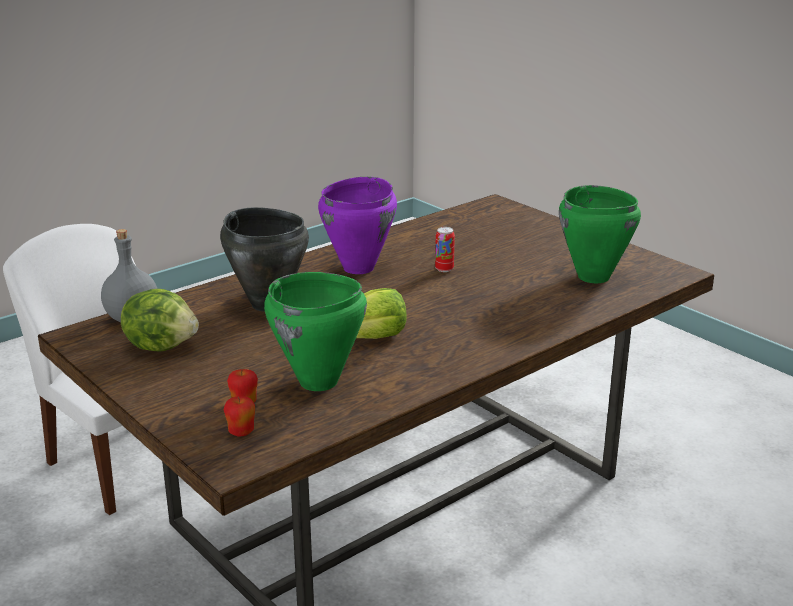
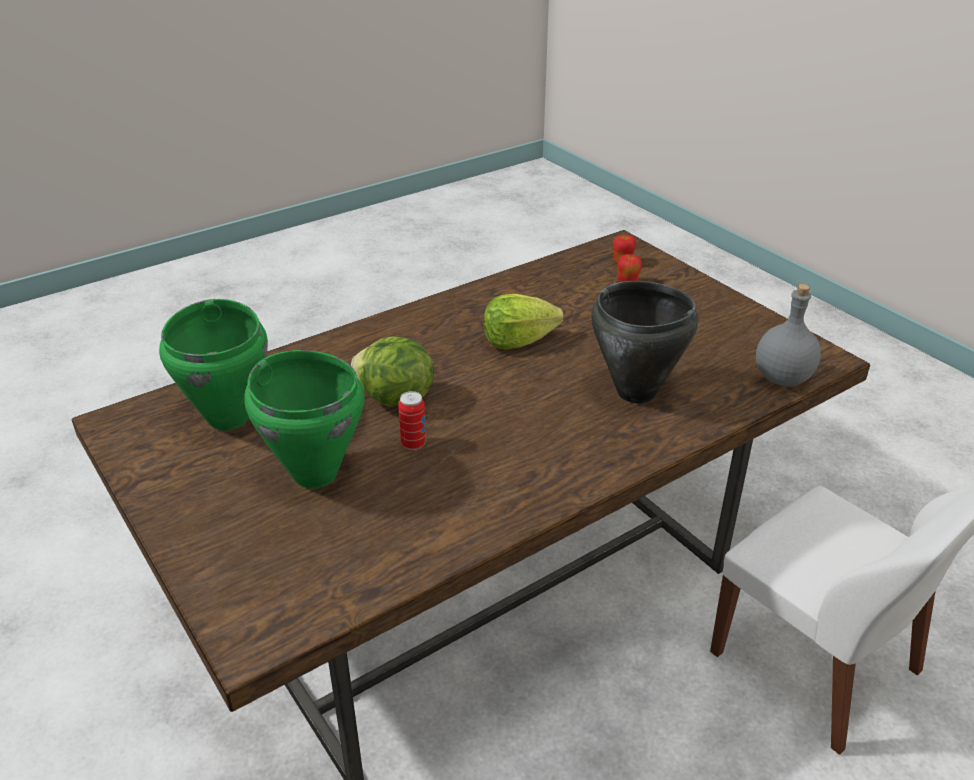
camera: 175 degrees left, 10 degrees up
(162, 345) = (728, 341): lettuce -> lettuce (394, 399)
(319, 382) = (568, 298): green cooking pot -> green cooking pot (315, 473)
(359, 268) = (528, 453): purple cooking pot -> none

